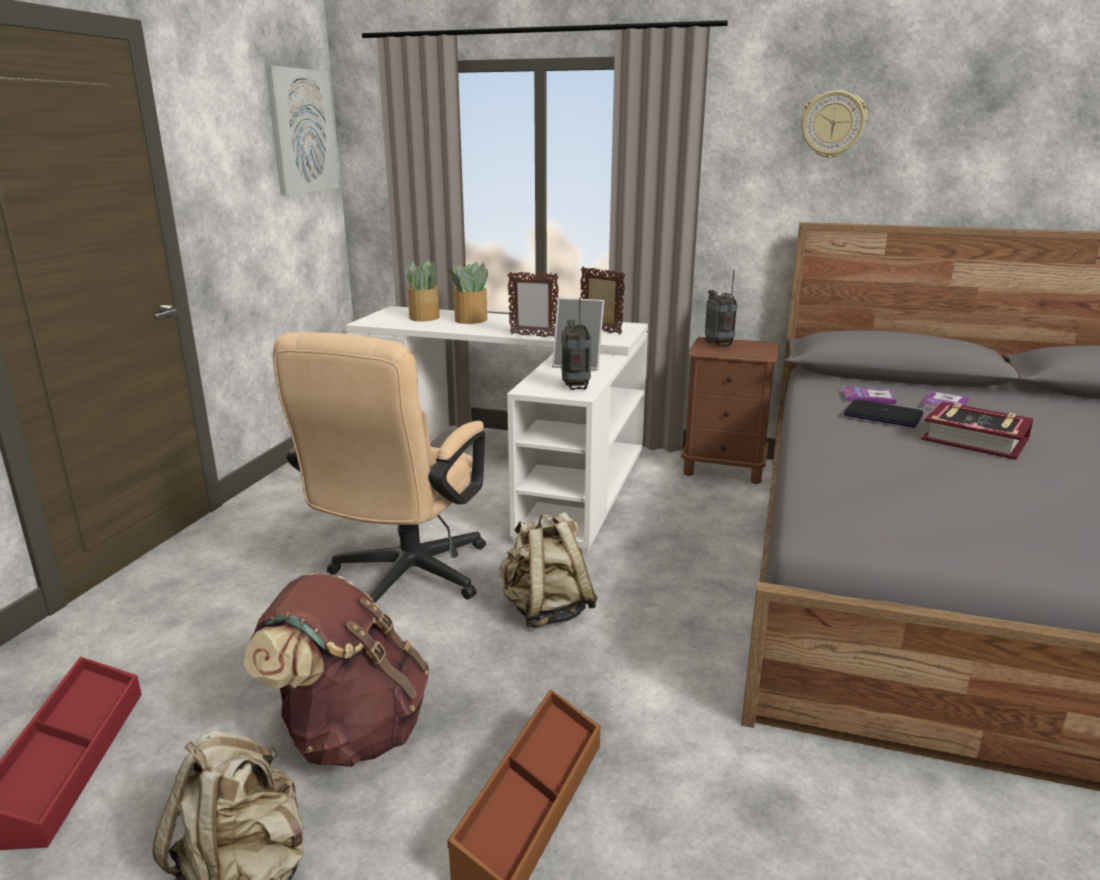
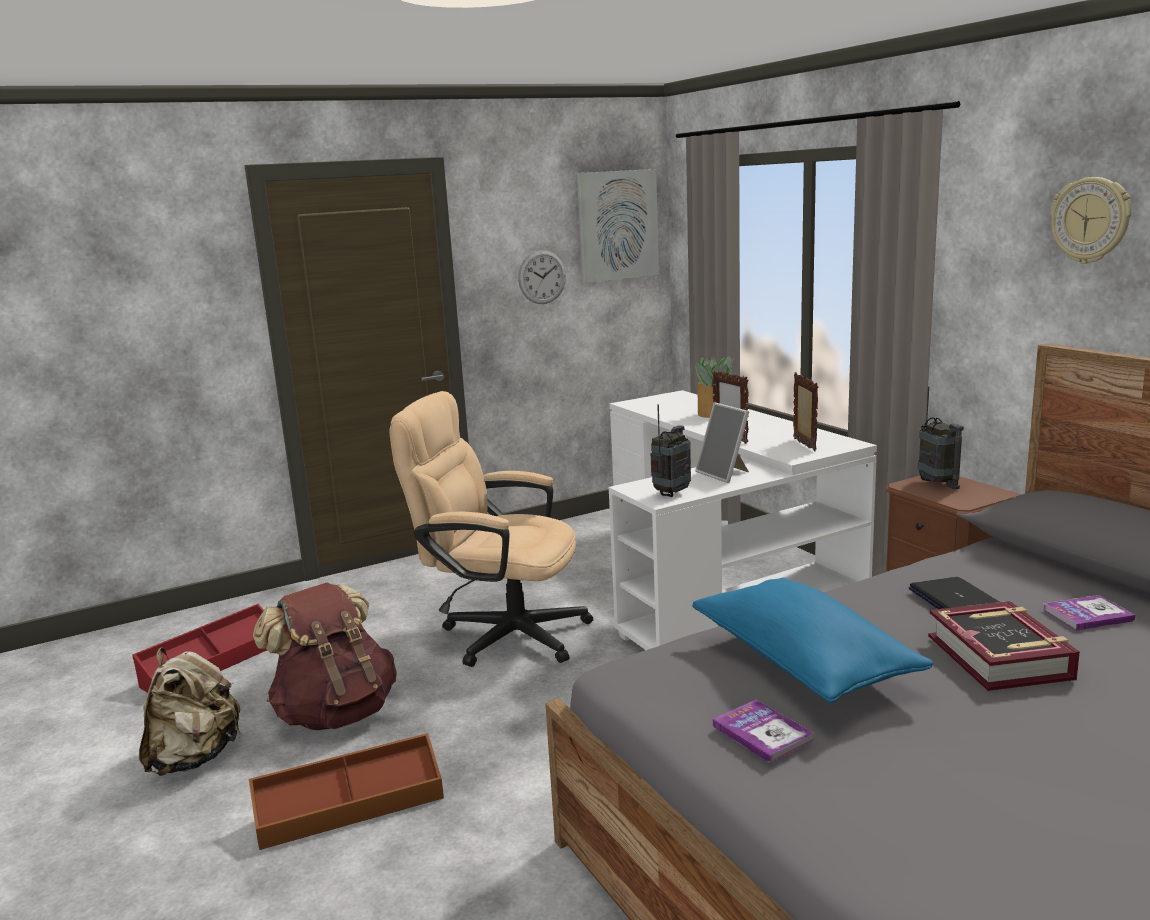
camera: 45 degrees right, 5 degrees down
(247, 187) = (542, 277): none -> wall clock
(402, 581) = (501, 633): beige office chair -> beige office chair turned 45 degrees clockwise
(425, 317) = (683, 405): potted plant -> none
(546, 611) = (559, 695): beige backpack -> none
(718, 345) = (937, 483): radio -> radio turned 135 degrees clockwise
(868, 397) = (1000, 581): book -> book (762, 733)
(914, 478) = (803, 663): none -> blue pillow

